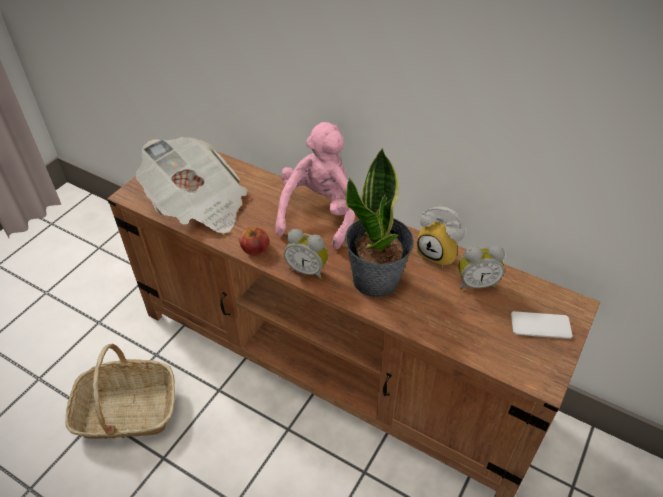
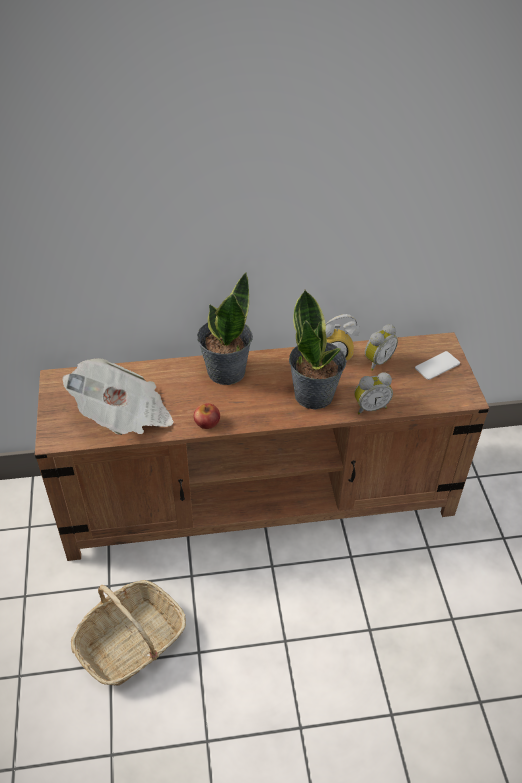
camera: 40 degrees left, 0 degrees up
(308, 269) = (262, 415): alarm clock -> alarm clock (370, 407)
(319, 213) = (225, 371): pink plush toy -> potted plant

